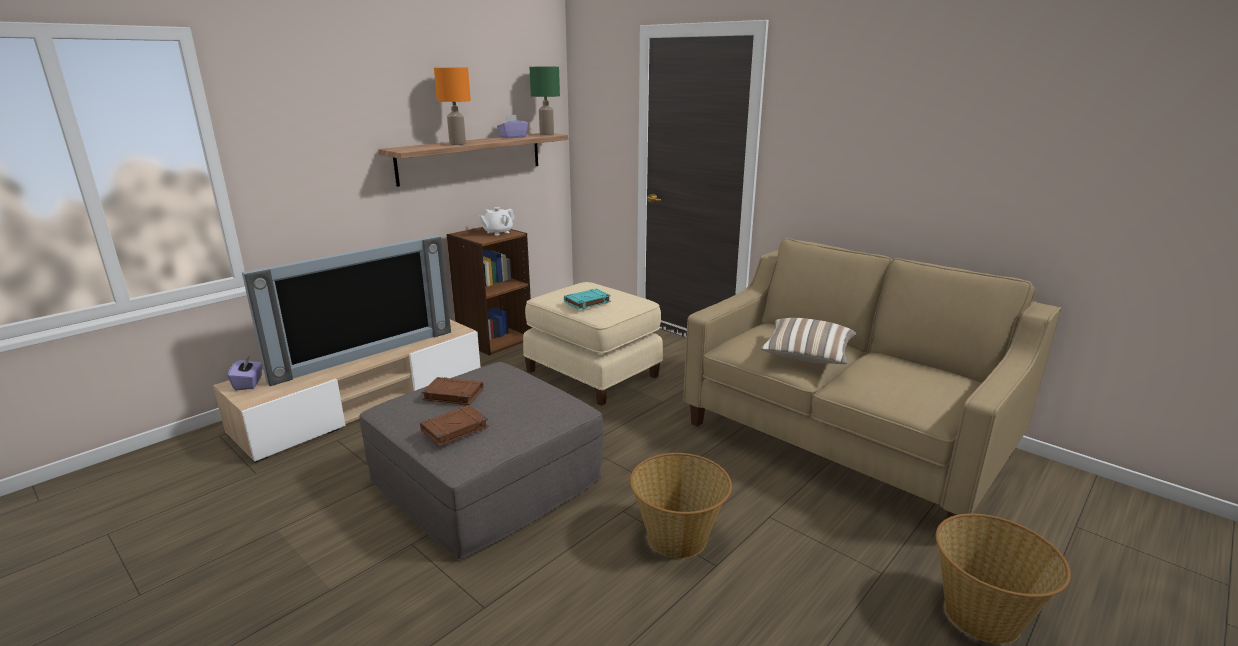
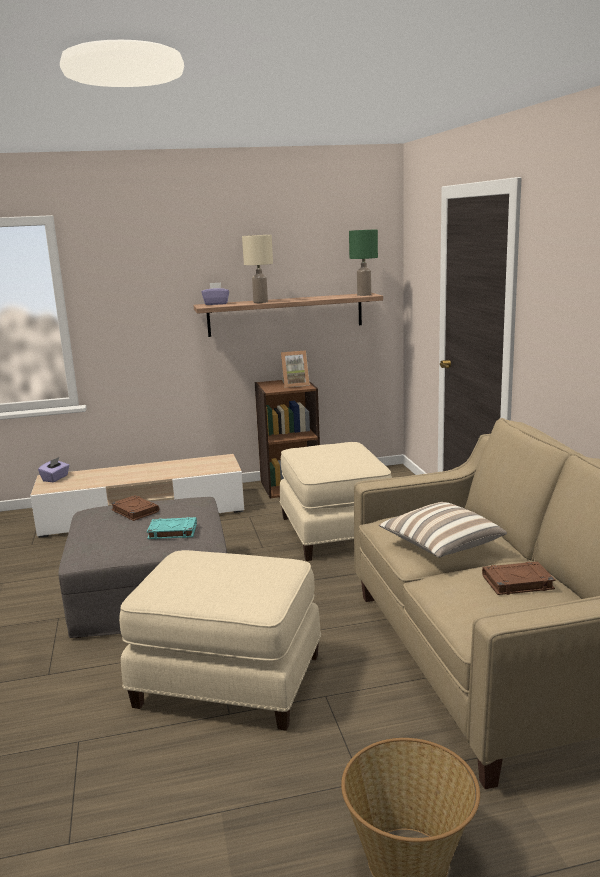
camera: 35 degrees right, 5 degrees down
(363, 353) = (144, 472): television -> none
(454, 429) = (101, 534): brown book -> brown book (517, 582)
(457, 144) = (260, 302): orange table lamp -> beige table lamp
(498, 232) = (295, 385): white teapot -> picture frame
(513, 137) = (326, 297): purple tissue box -> purple tissue box (216, 304)
(587, 302) = (319, 458): turquoise book -> turquoise book (172, 532)
(678, 538) = (227, 682): basket -> beige ottoman

